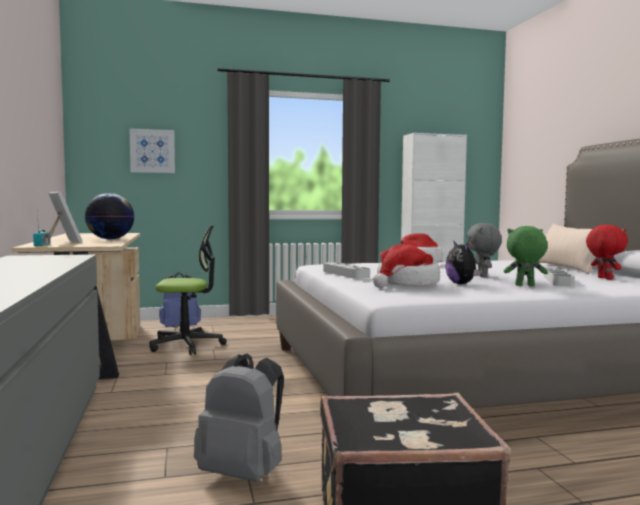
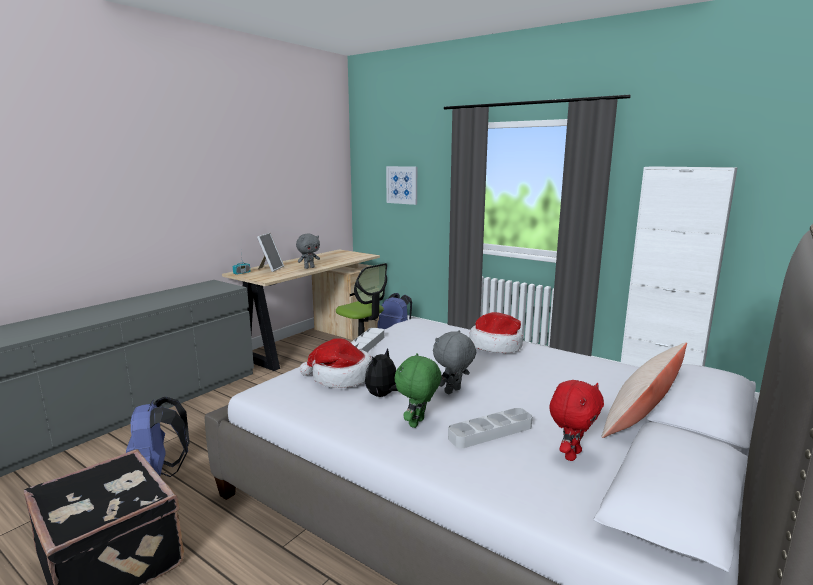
camera: 50 degrees right, 10 degrees up
(110, 239) = (309, 268): globe -> grey plush toy
(244, 473) = (158, 474): grey backpack -> blue backpack
(524, 285) = (418, 423): green plush toy -> green plush toy turned 120 degrees counterclockwise

